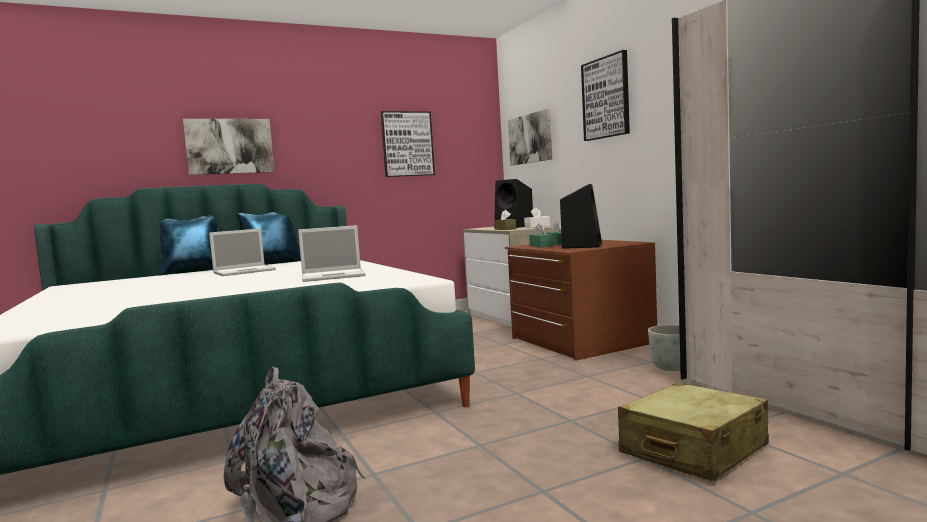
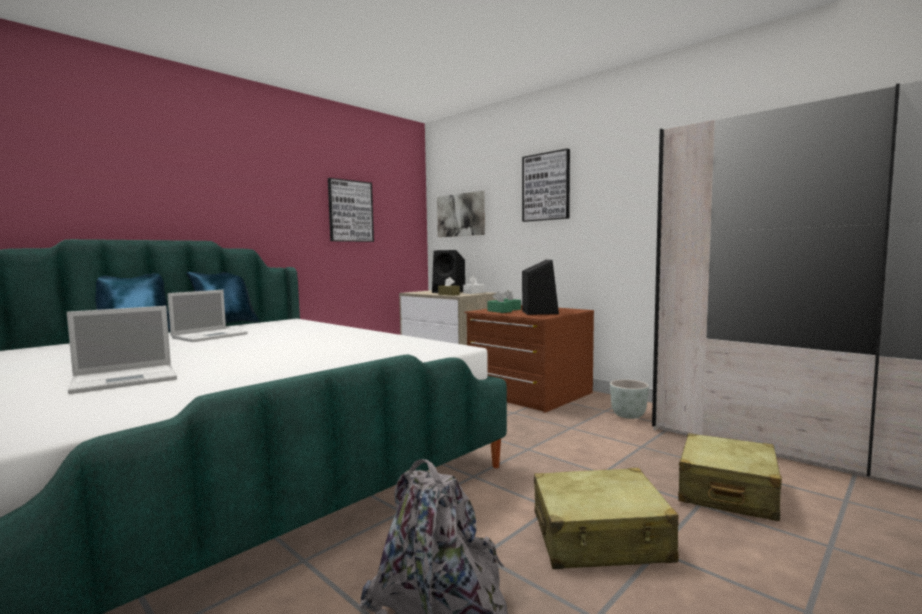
camera: 20 degrees left, 0 degrees up
(229, 146) = (175, 199): picture -> none
(334, 276) = (340, 342): laptop -> laptop (127, 379)
(498, 474) = (600, 537): none -> beige suitcase

